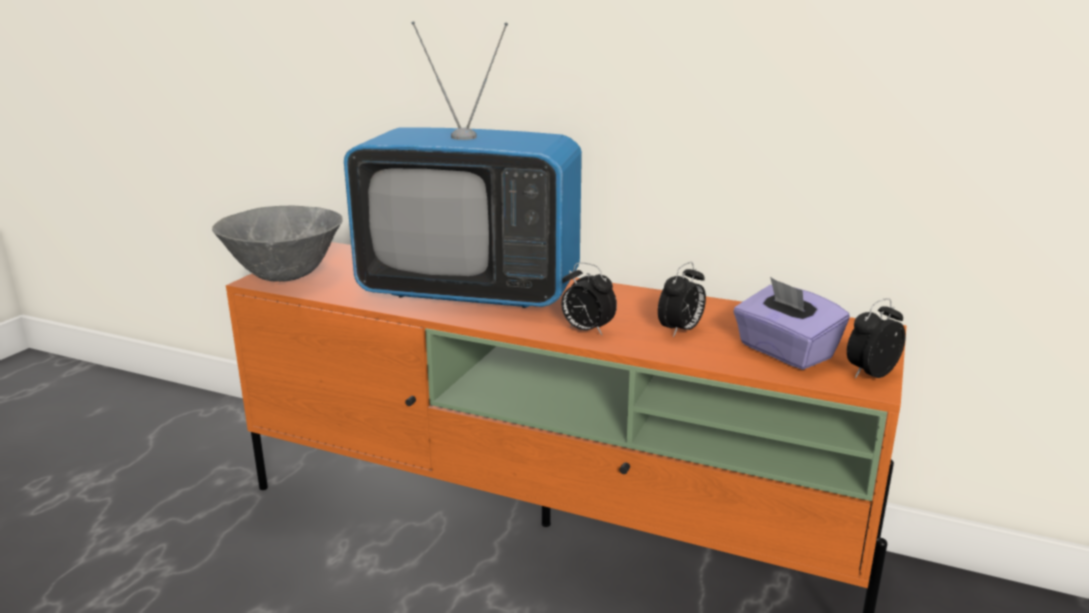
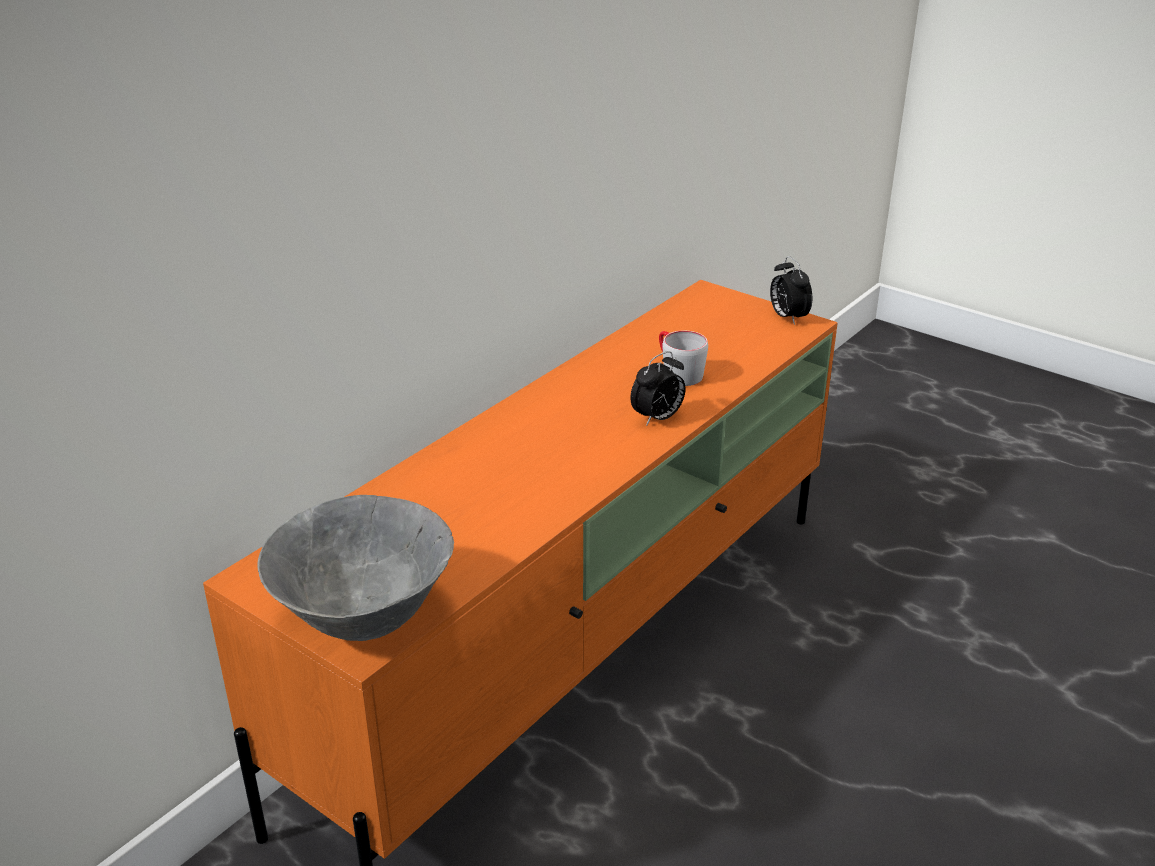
camera: 75 degrees left, 10 degrees up
(470, 291) = (510, 472): television -> none
(680, 331) = (677, 372): alarm clock -> grey mug
(784, 352) = (738, 338): purple tissue box -> none

